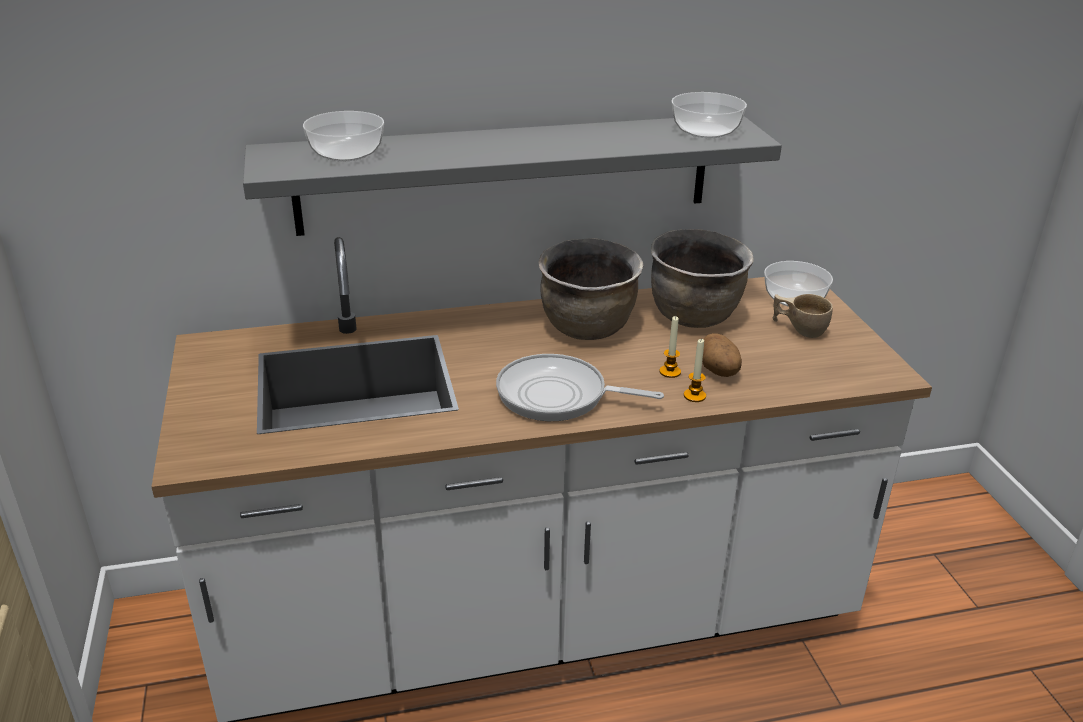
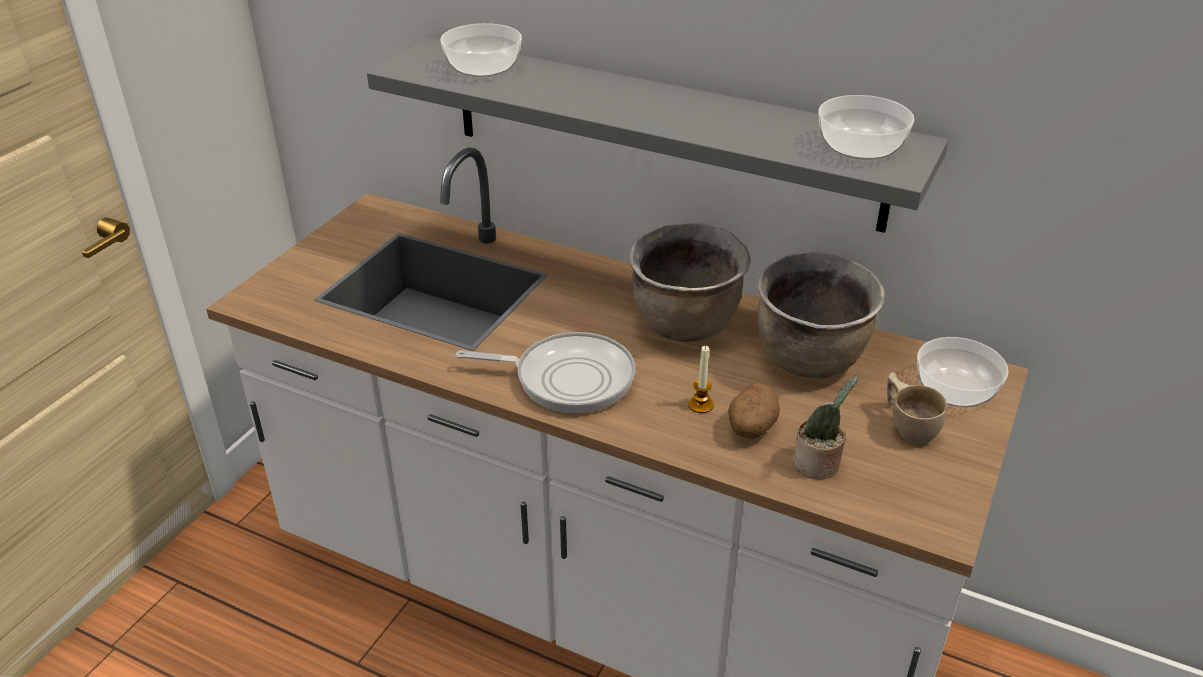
camera: 40 degrees right, 5 degrees up
(558, 396) = (567, 378): frying pan -> frying pan turned 135 degrees clockwise
(694, 396) = (689, 440): candle -> none
(786, 373) = (818, 465): none -> potted plant

